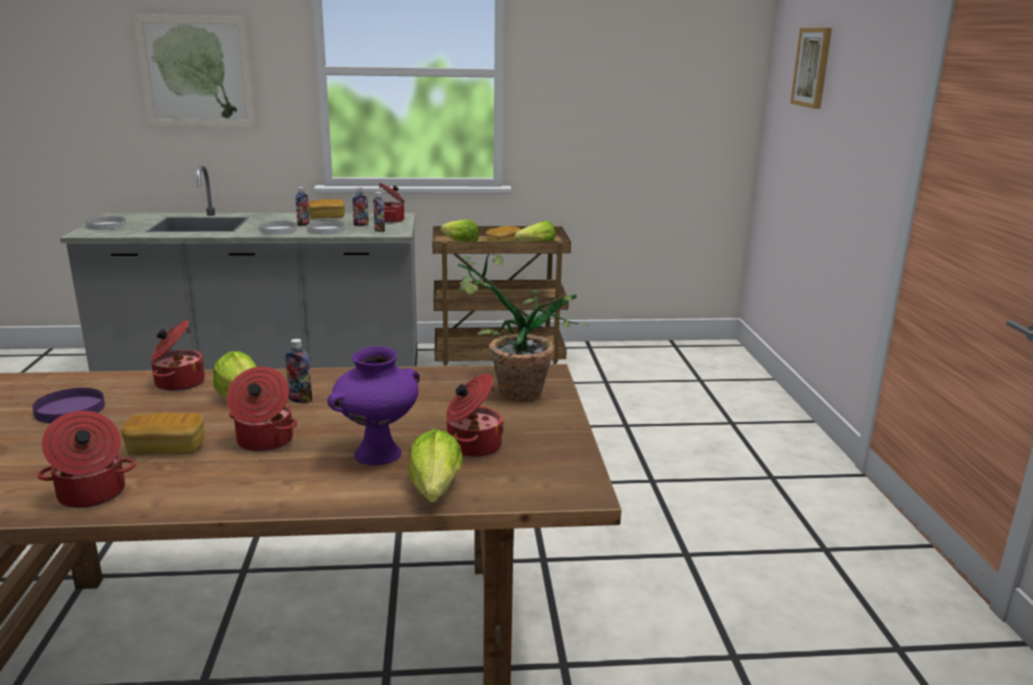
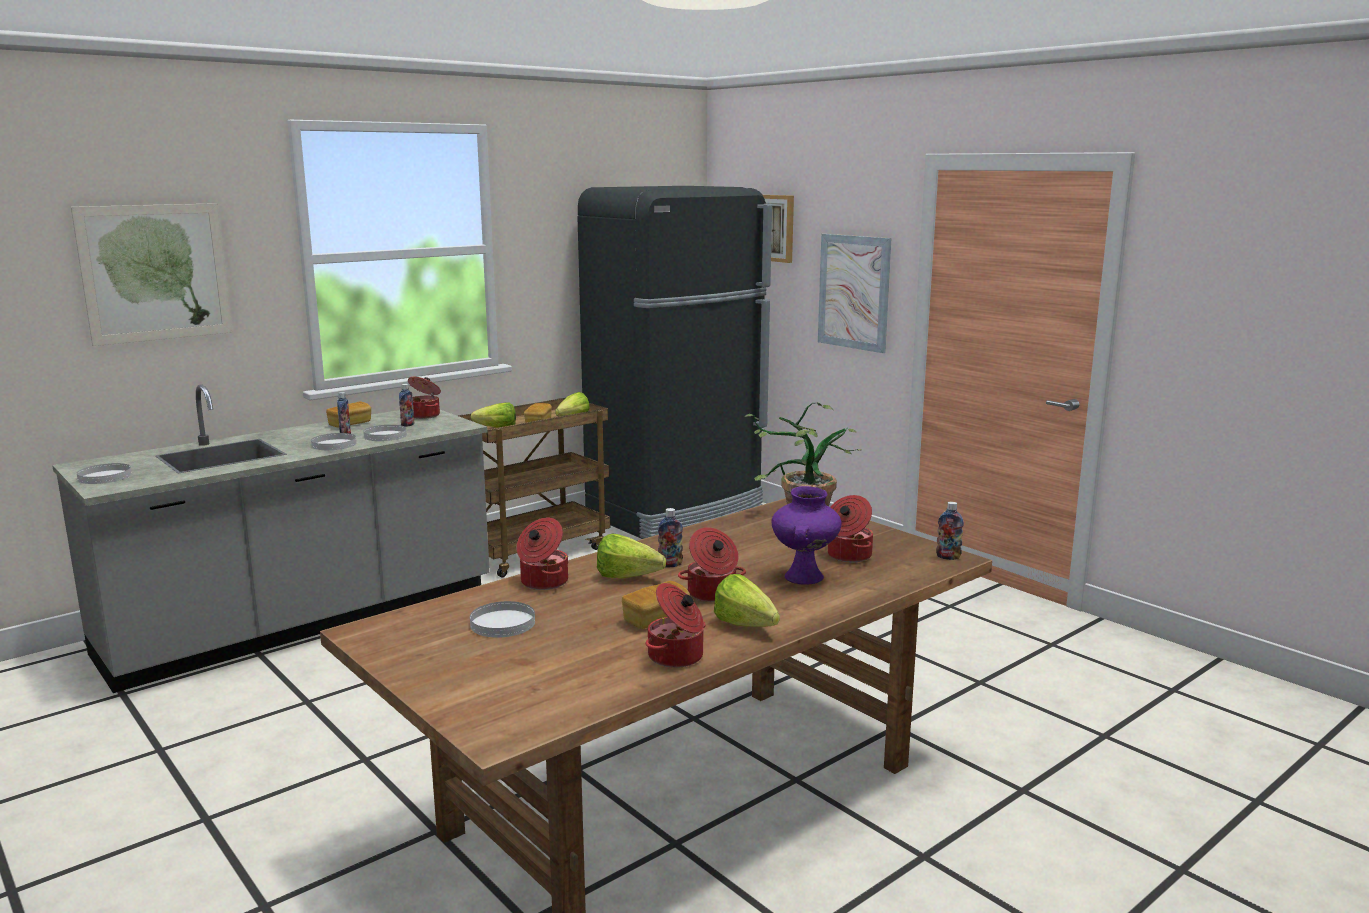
camera: 35 degrees left, 5 degrees down
(69, 409) = (502, 623): purple plate -> white plate
(379, 230) = (441, 426): bottle -> bottle (948, 557)
(433, 495) = (887, 585): lettuce -> lettuce (748, 628)
(666, 362) = (676, 514): none -> black fridge
(861, 147) = (854, 292): none -> picture

